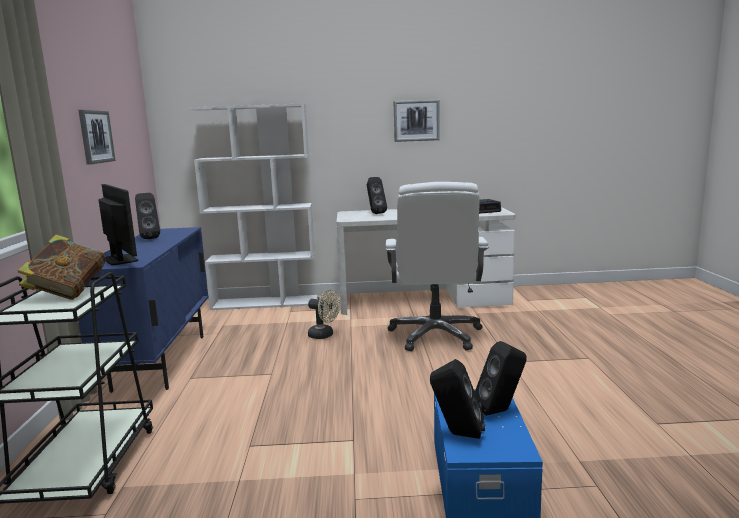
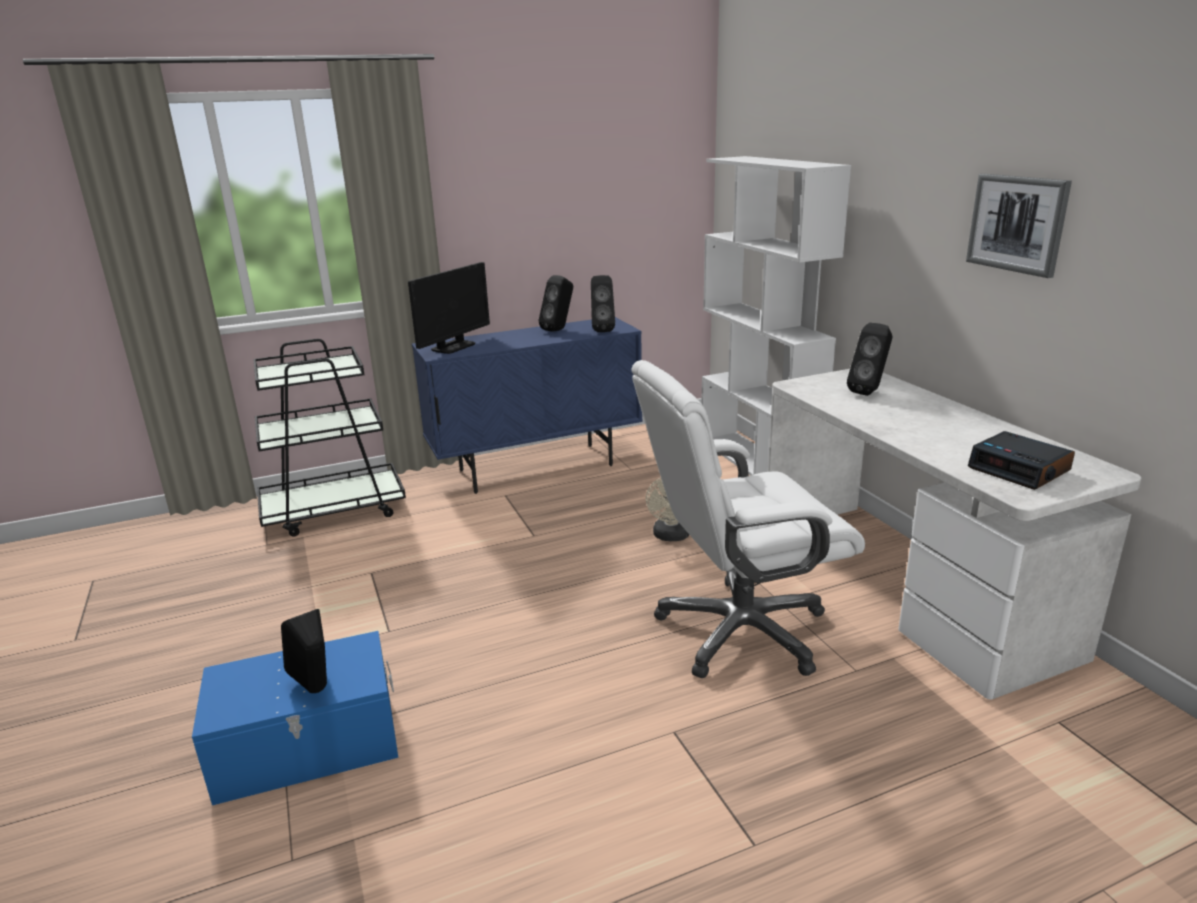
camera: 70 degrees right, 10 degrees up
(68, 293) = (335, 365): book -> none
(96, 137) = (553, 199): picture -> none
(457, 434) = (261, 665): black speaker -> black speaker (602, 330)

